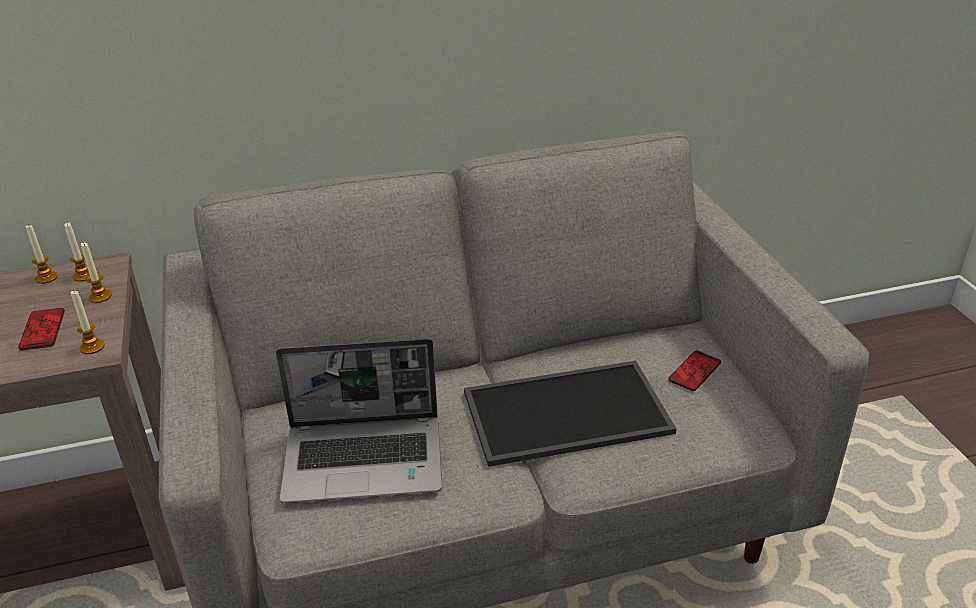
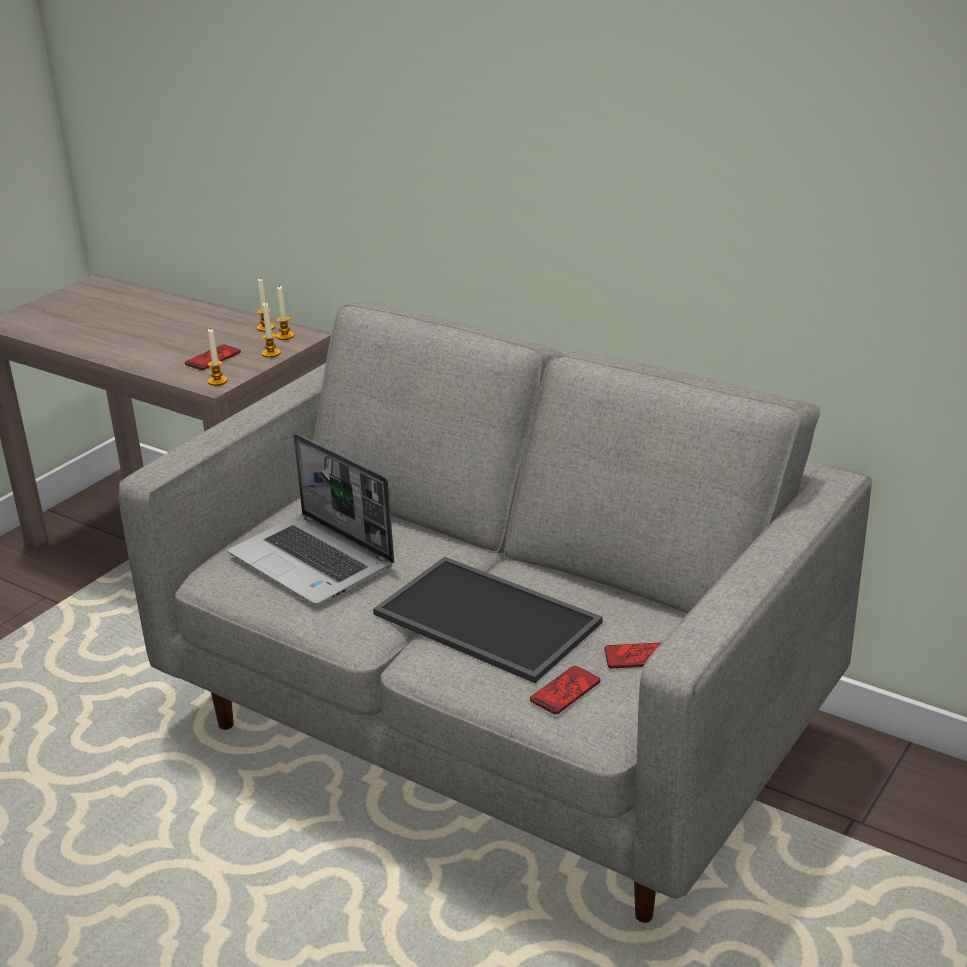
camera: 50 degrees right, 5 degrees down
(700, 425) = (565, 691): none -> phone

